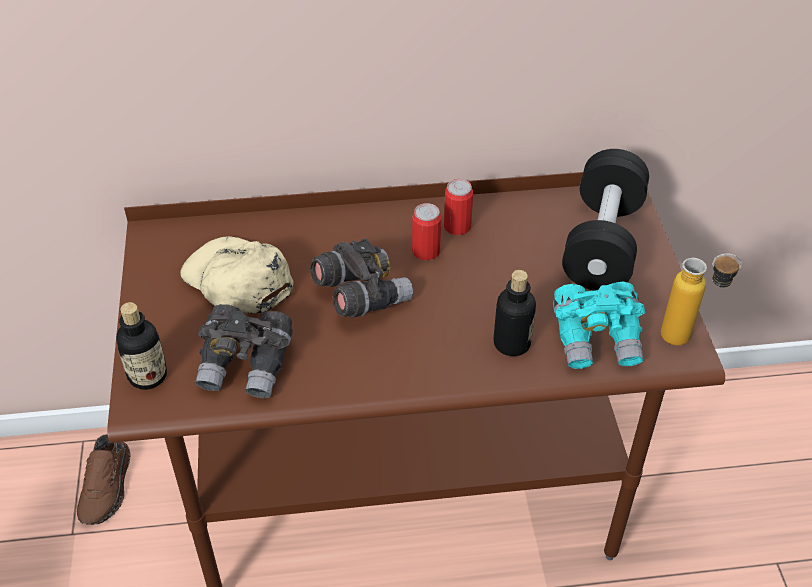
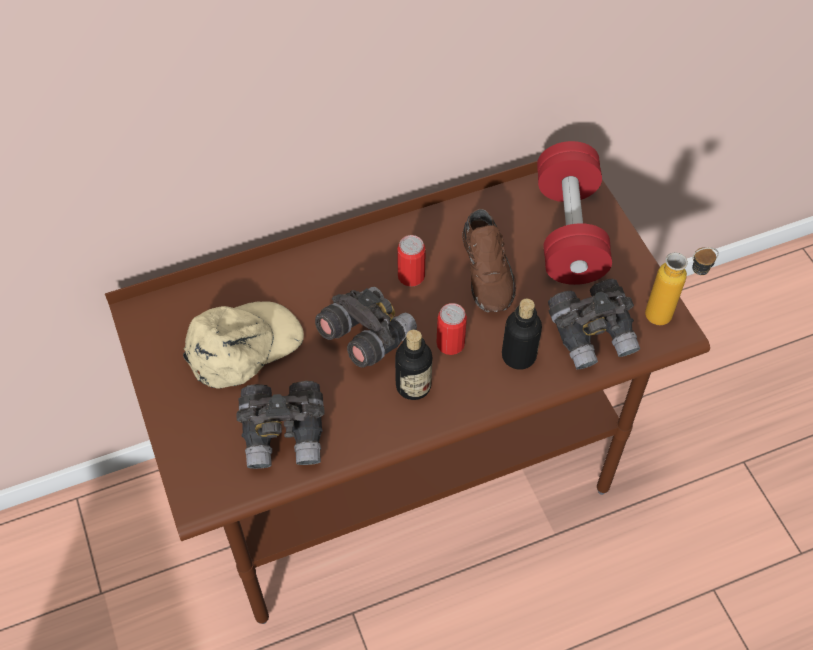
camera: 15 degrees left, 10 degrees up
(108, 487) = (119, 539): brown shoe -> brown shoe (488, 271)
(148, 376) = (195, 467): bottle -> bottle (413, 386)
(238, 279) = (243, 346): beige cap -> beige cap turned 120 degrees clockwise
(457, 226) = (432, 243): can -> can (450, 343)
(597, 339) = (592, 334): turquoise binoculars -> grey binoculars
(602, 243) = (569, 232): black dumbbell -> red dumbbell

